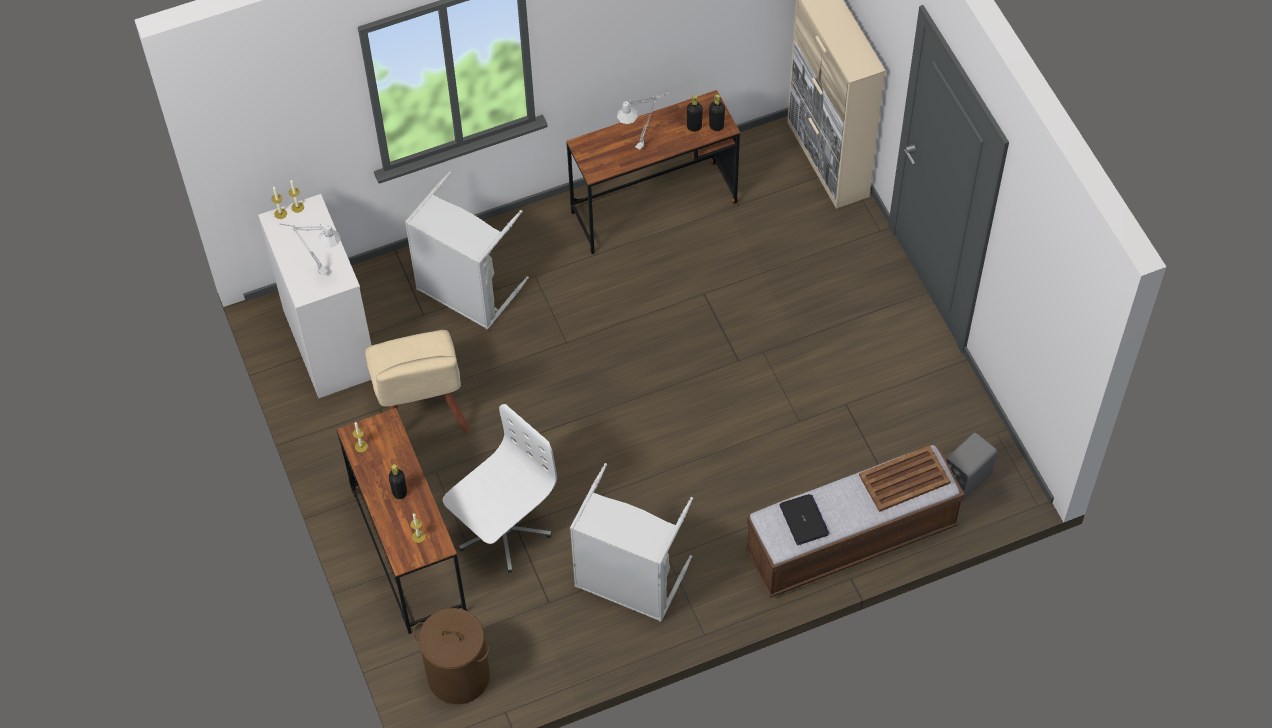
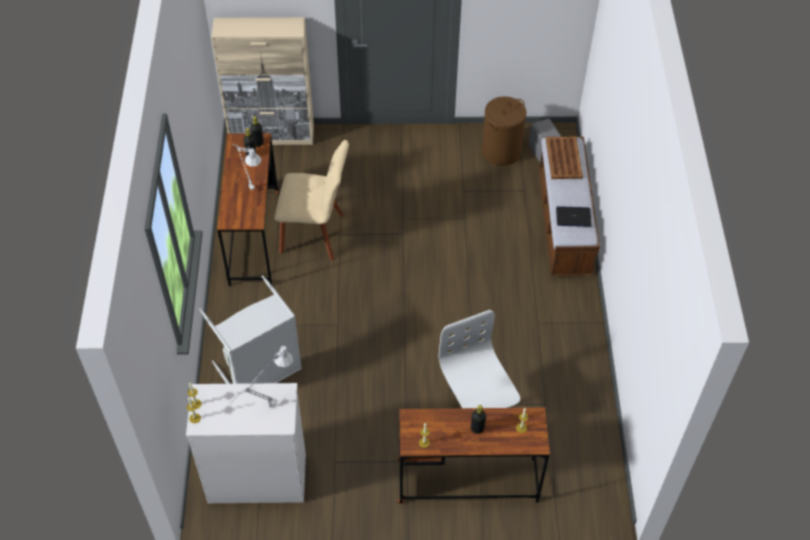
camera: 70 degrees left, 5 degrees down
(422, 415) = (354, 434): beige chair -> beige chair (315, 234)
(458, 676) = (584, 480): brown laundry basket -> brown laundry basket (501, 152)
(628, 582) = (548, 351): grey laundry basket -> none

